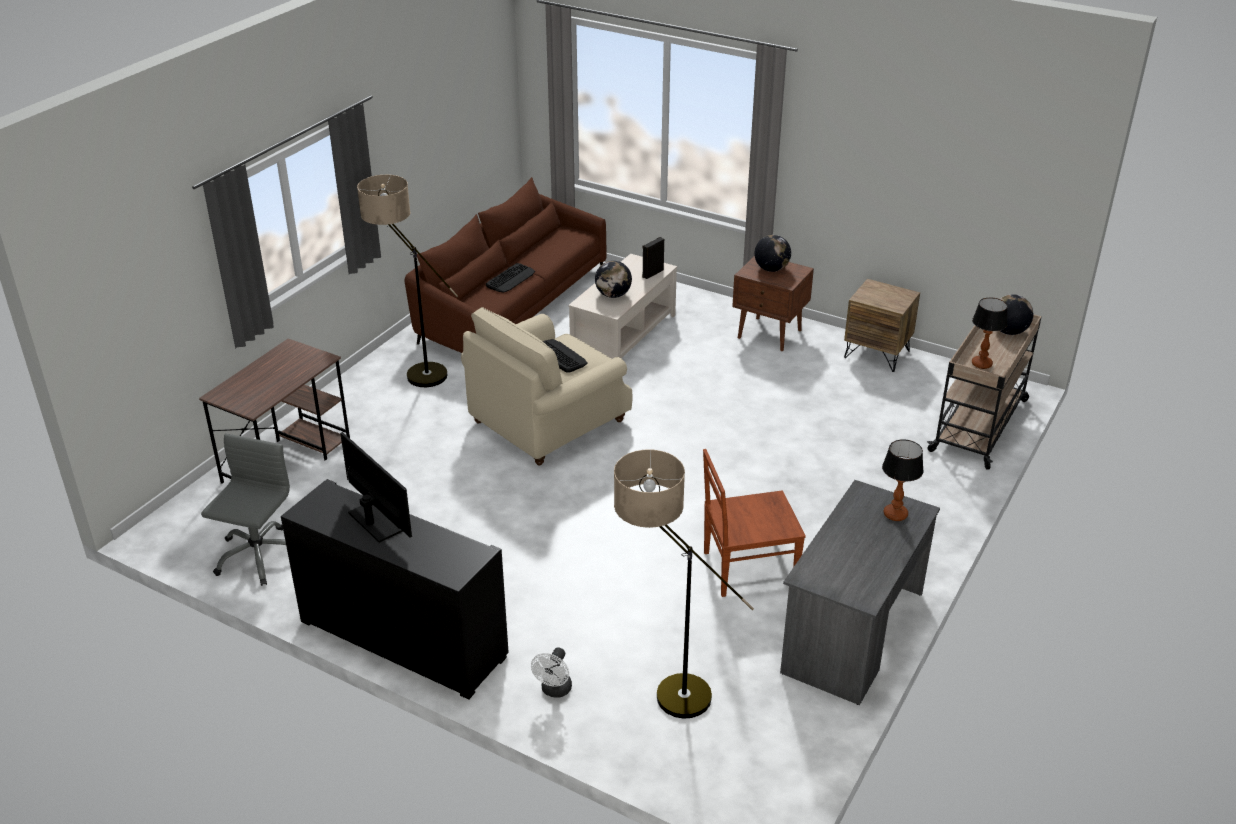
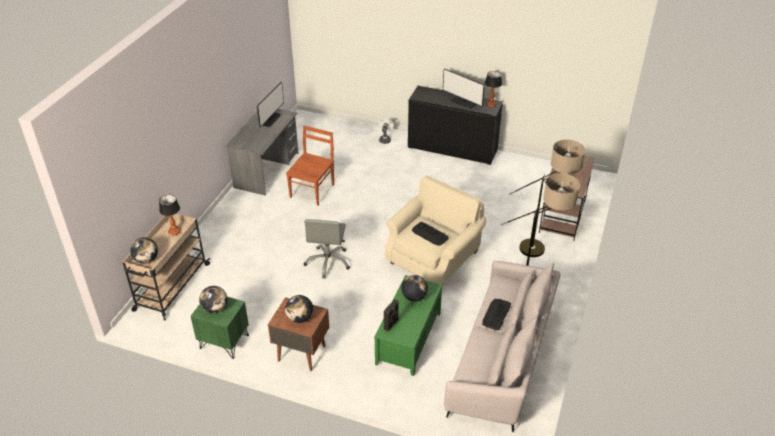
camera: 170 degrees right, 5 degrees up
(258, 556) = (536, 171): grey office chair -> grey office chair (328, 262)
(510, 306) = (503, 358): brown sofa -> grey sofa
(624, 334) = (408, 338): beige coffee table -> green coffee table
(662, 691) = (344, 143): floor lamp -> floor lamp (542, 250)
(747, 569) = (313, 190): brown chair -> brown chair turned 45 degrees counterclockwise
(848, 566) = (270, 119): none -> monitor
(877, 354) = (224, 342): brown nightstand -> green nightstand
(888, 295) = (215, 309): none -> globe
(896, 514) = (246, 140): table lamp -> table lamp (491, 105)

